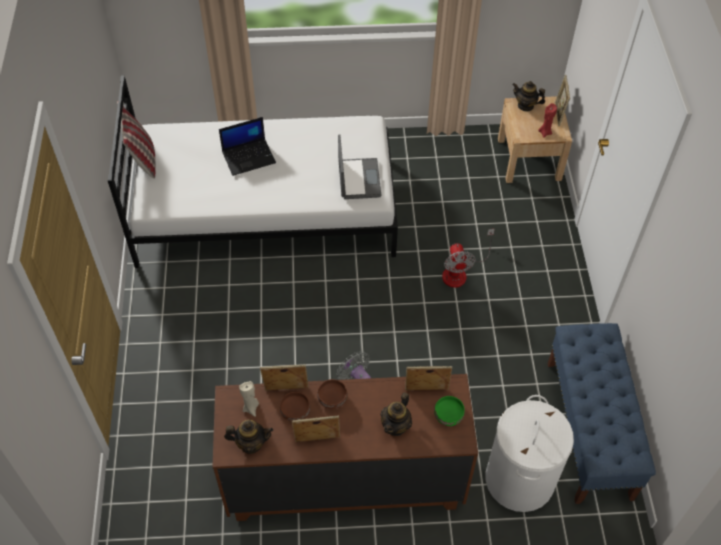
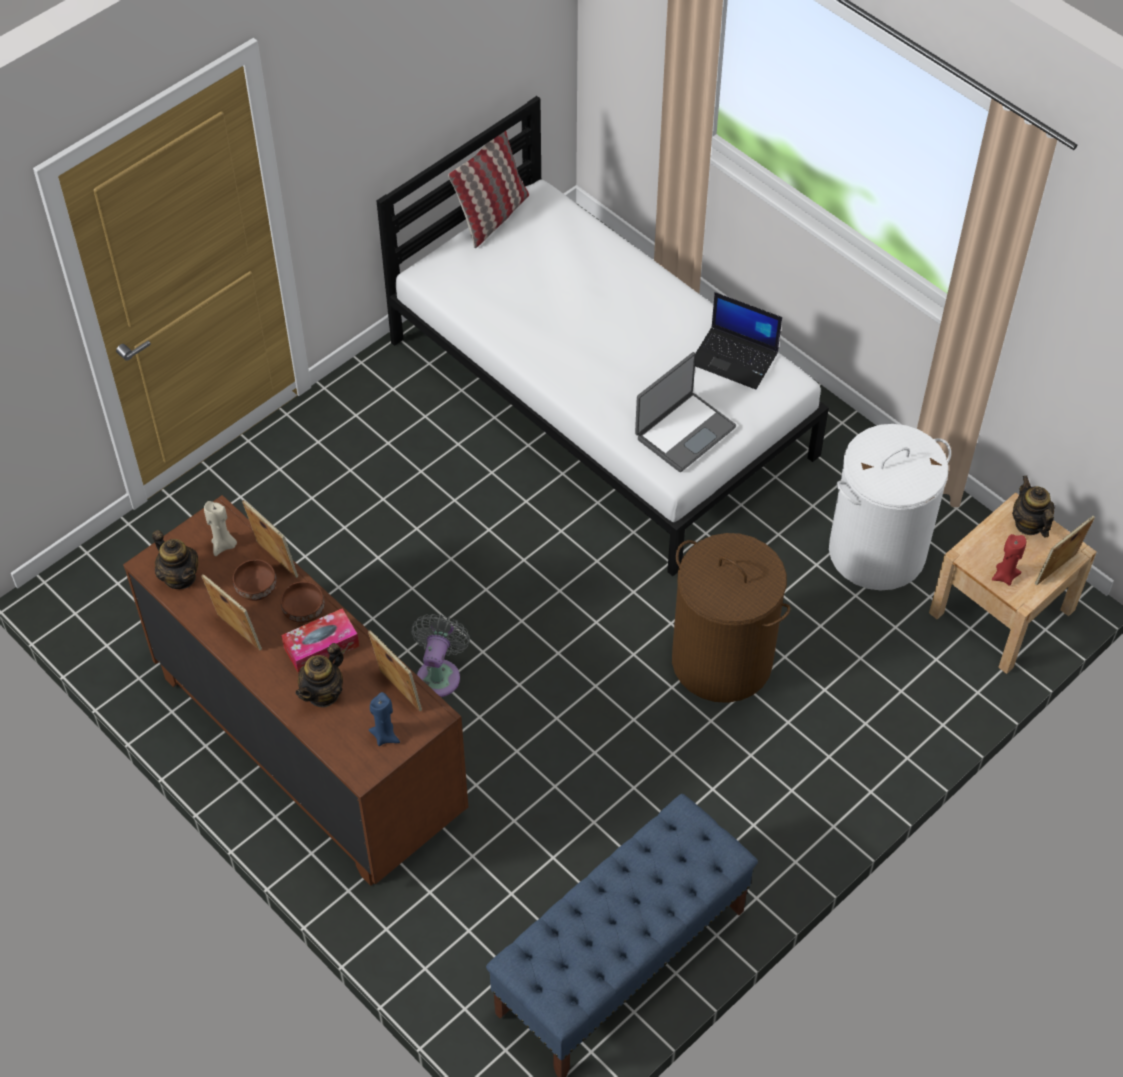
camera: 50 degrees right, 0 degrees up
(249, 157) = (600, 306): laptop -> laptop (735, 358)
(365, 406) = (321, 647): none -> tissue box
(396, 425) = (323, 693): teapot -> teapot turned 45 degrees counterclockwise
(449, 415) = (385, 735): green bowl -> blue candle
(460, 272) = (722, 660): fan -> brown laundry basket
(519, 479) = (473, 928): white laundry basket -> white laundry basket (877, 551)

